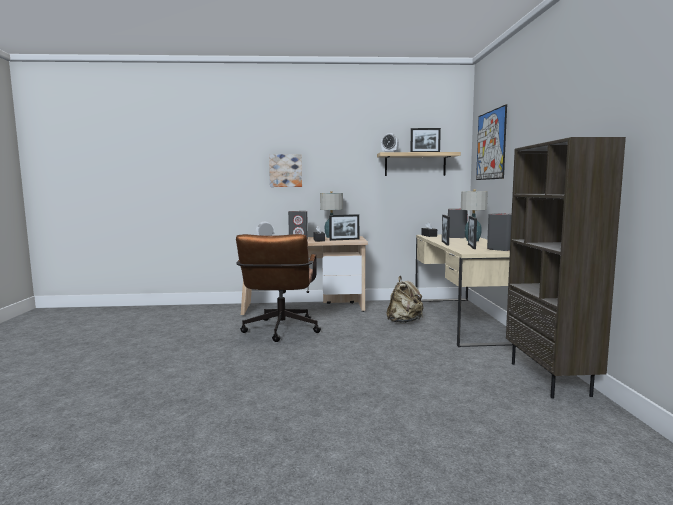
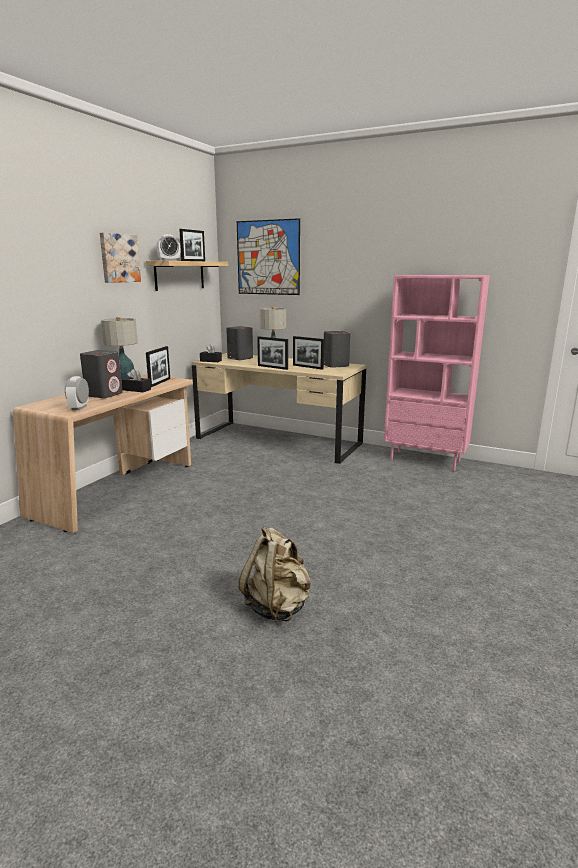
camera: 60 degrees left, 10 degrees up
(280, 332) = (185, 523): brown office chair -> none
(285, 170) = (43, 287): picture -> picture (119, 258)
(404, 322) = (251, 461): beige backpack -> beige backpack (277, 606)
(550, 379) = (425, 460): brown bookcase -> pink bookcase

